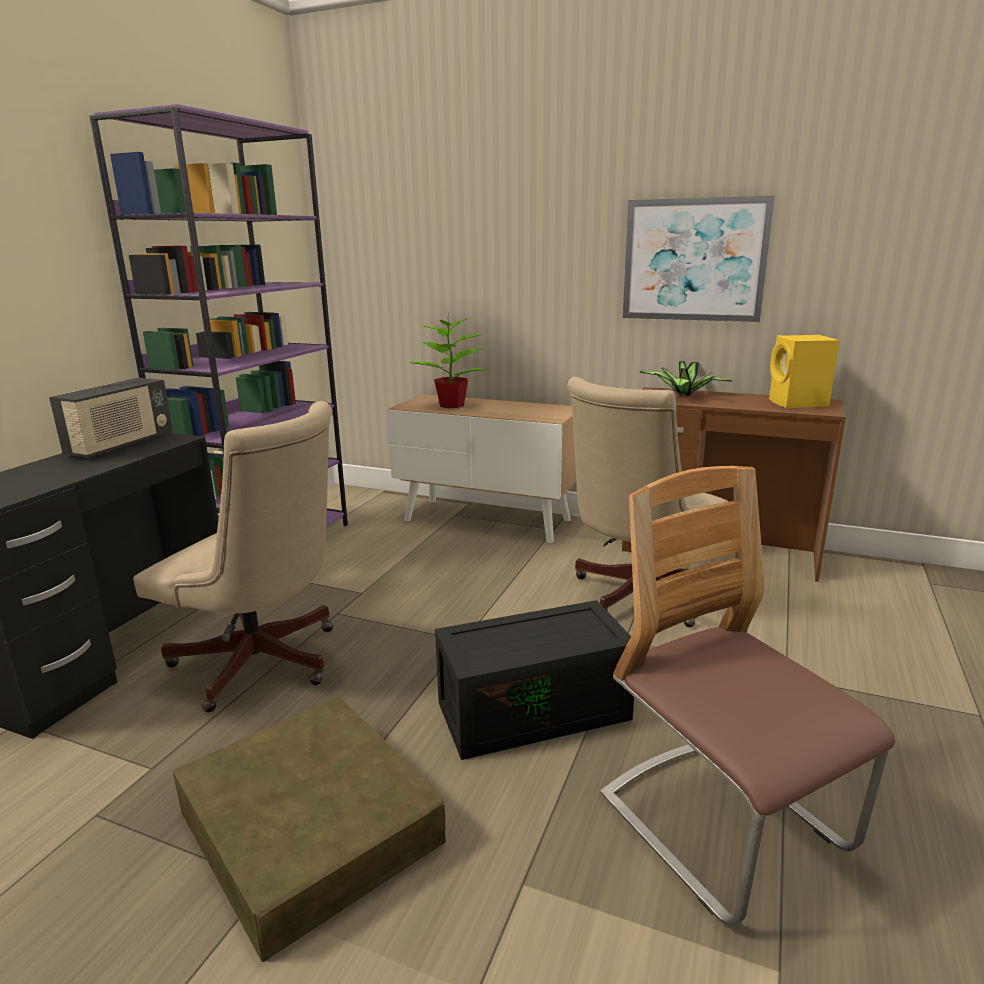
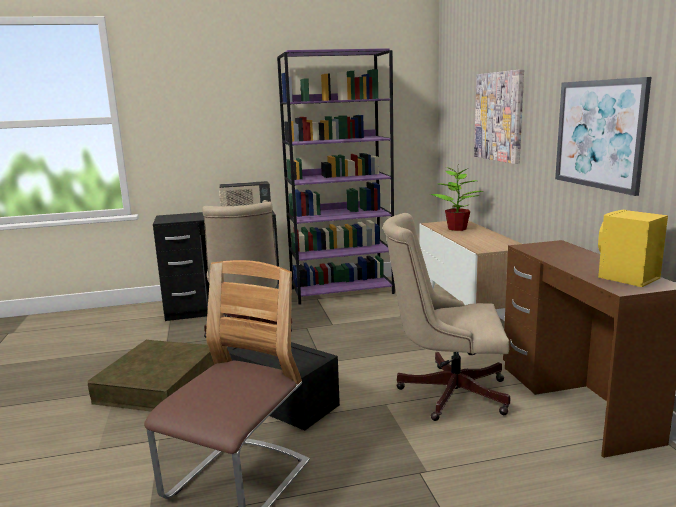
camera: 55 degrees right, 5 degrees down
(487, 246) = (499, 116): none -> picture
(683, 395) = (562, 251): potted plant -> none

